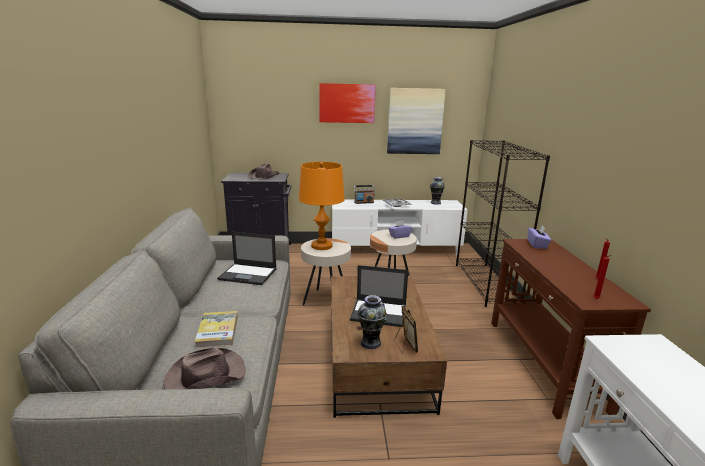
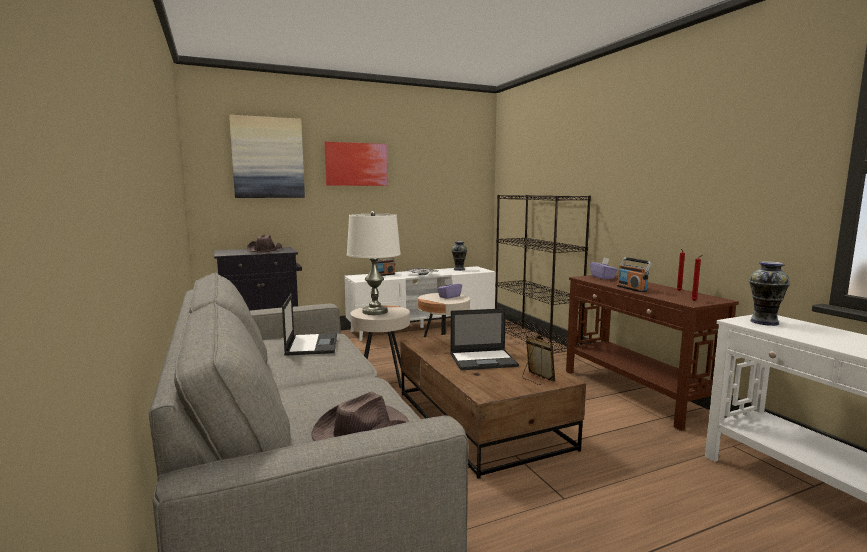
camera: 20 degrees left, 10 degrees down
(217, 331) = (331, 393): book -> none
(248, 274) = (312, 344): laptop -> laptop turned 90 degrees counterclockwise
(322, 246) = (375, 312): orange table lamp -> white table lamp
(371, 343) = (501, 383): vase -> vase (764, 322)
(415, 121) = (428, 183): picture -> picture (268, 158)
(548, 268) = (632, 289): none -> radio

